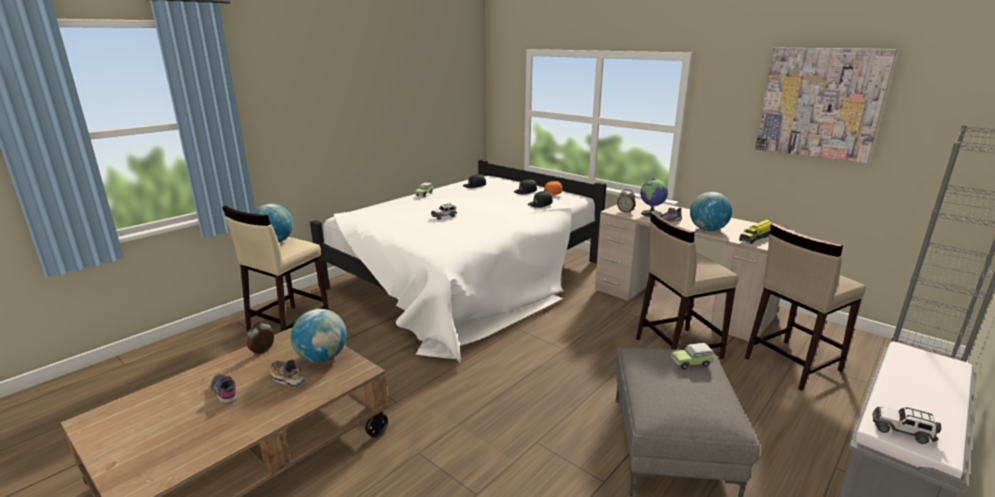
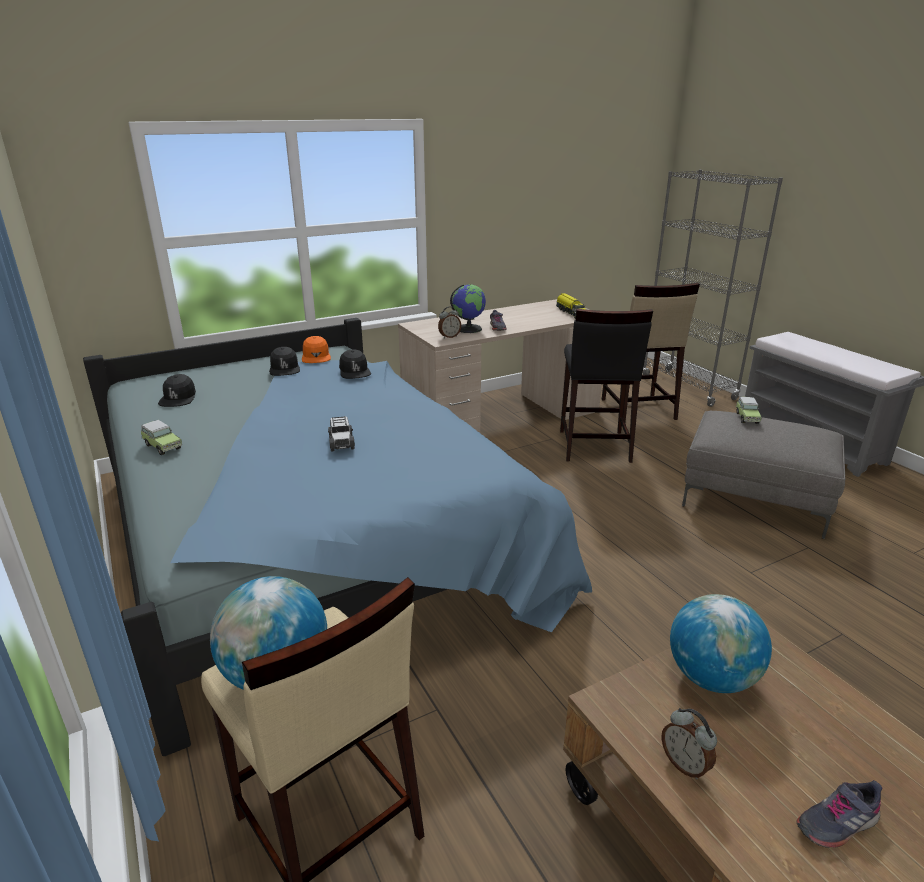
camera: 70 degrees left, 5 degrees up
(287, 378) = (780, 725): shoe -> none
(468, 278) = (316, 539): white bed -> blue bed
(677, 348) = (593, 446): beige stool -> black stool
(707, 230) = (538, 321): globe -> none
(820, 103) = (549, 167): picture -> none
(902, 431) = (883, 371): toy car -> none

